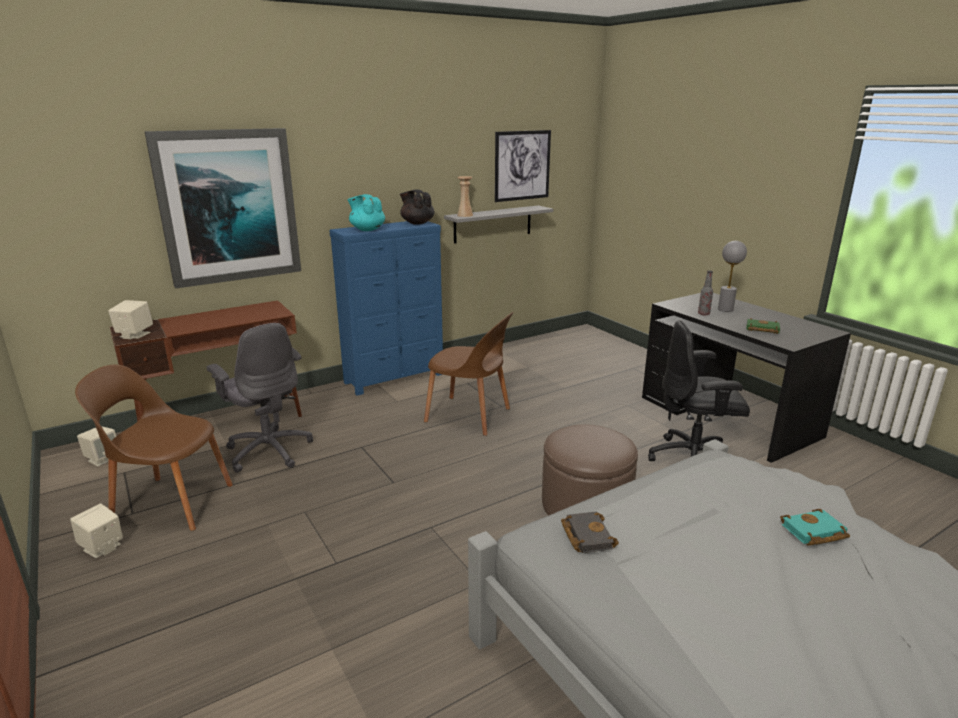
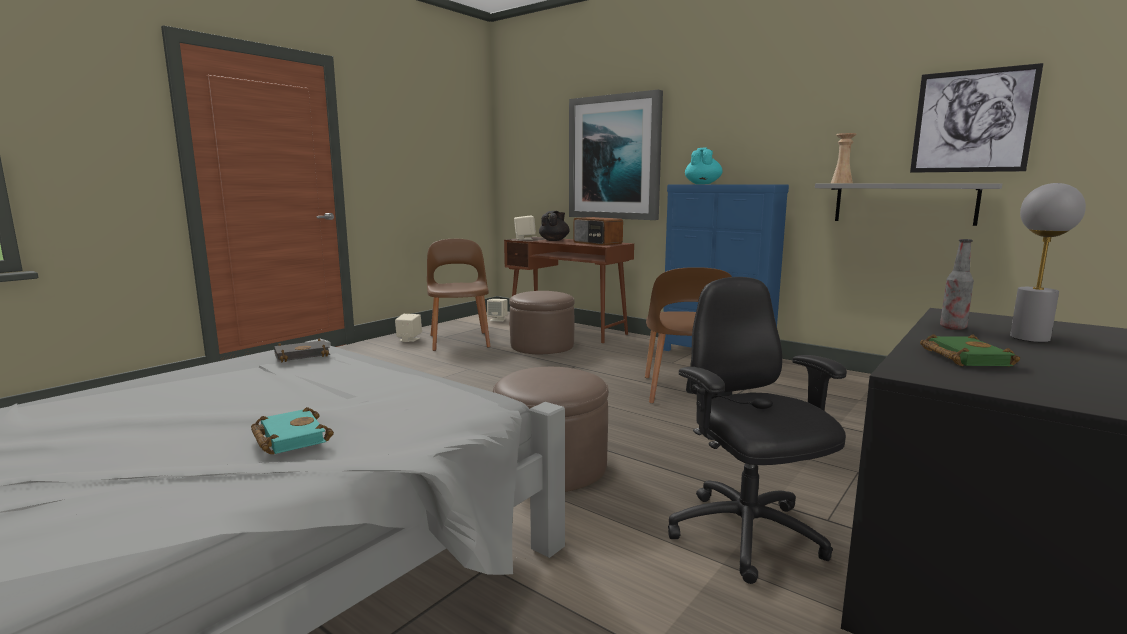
camera: 70 degrees right, 10 degrees down
(251, 312) = (597, 243): none -> radio
(269, 450) = (542, 346): grey office chair -> brown ottoman
(417, 223) = (763, 184): black teapot -> black teapot (554, 240)

